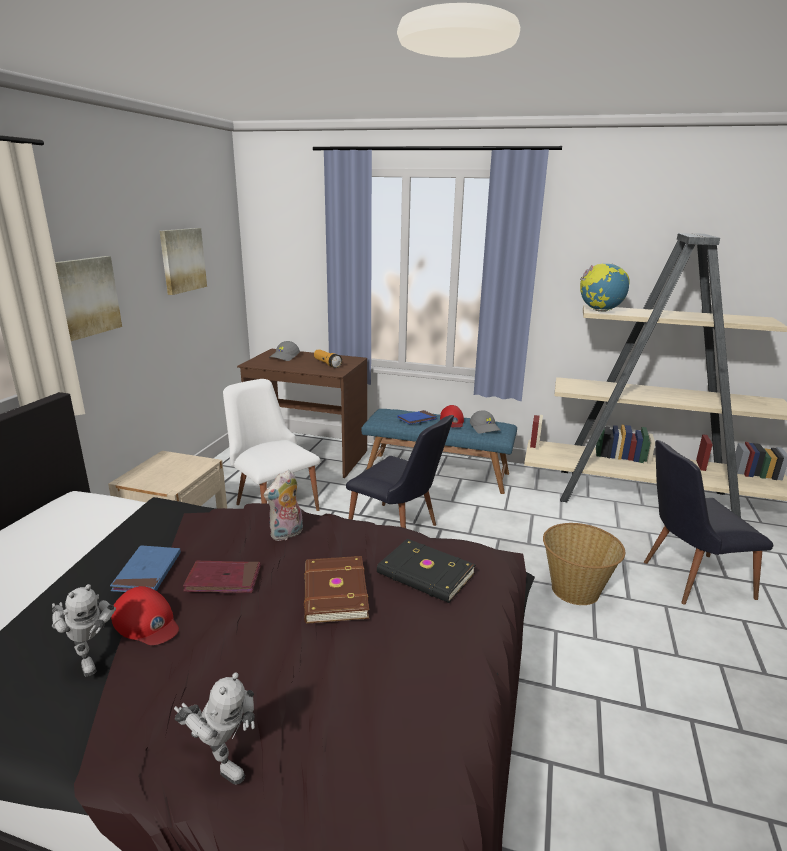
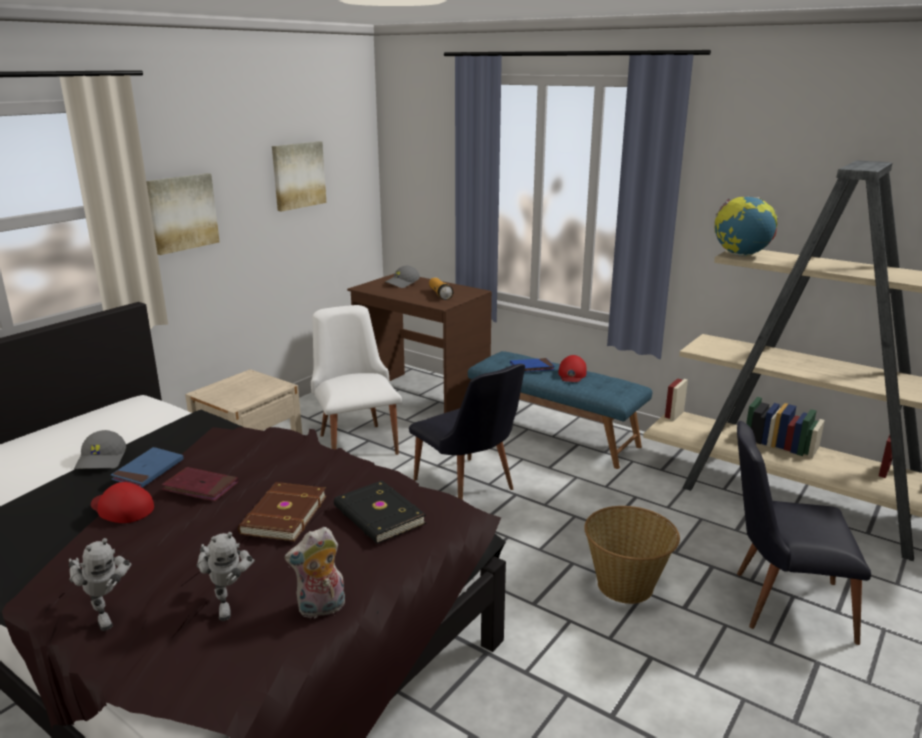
camera: 20 degrees right, 0 degrees up
(90, 657) = (67, 525): toy robot -> toy robot (228, 603)
(146, 622) = (122, 508): red cap -> red cap turned 150 degrees clockwise
(287, 534) = (283, 459): plush toy -> plush toy (321, 609)
(485, 428) = (605, 387): grey cap -> grey cap (102, 460)

